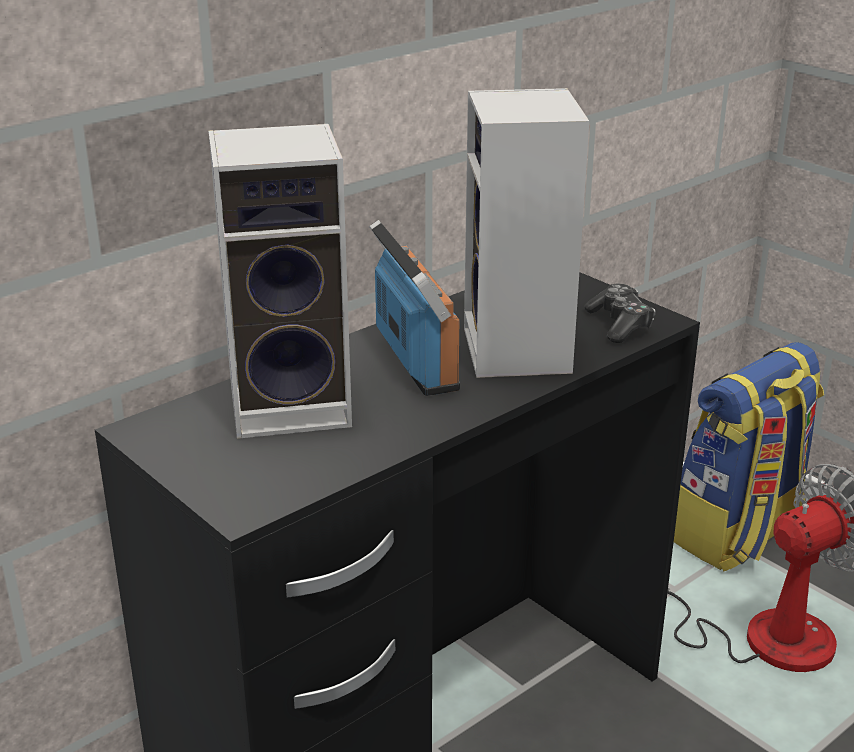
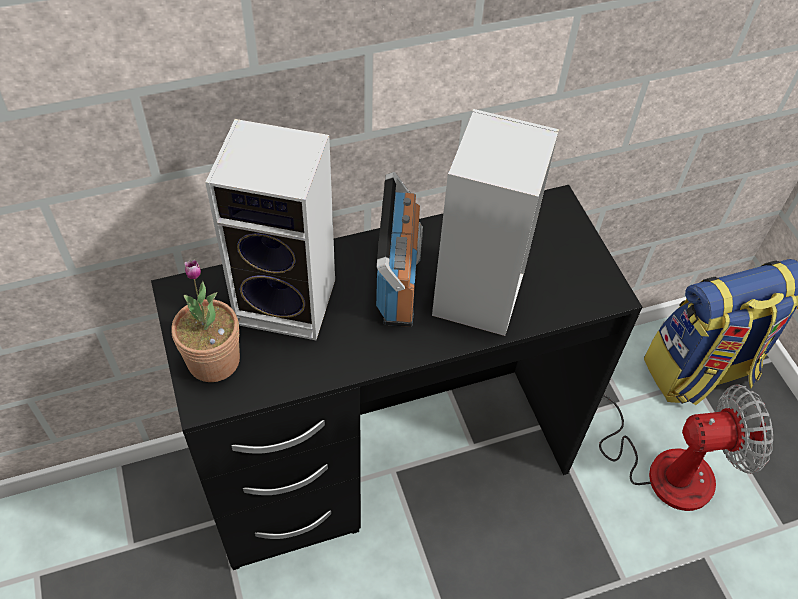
camera: 20 degrees right, 25 degrees up
(230, 473) = (213, 360): none -> potted plant
(619, 324) = (576, 289): game controller -> none

